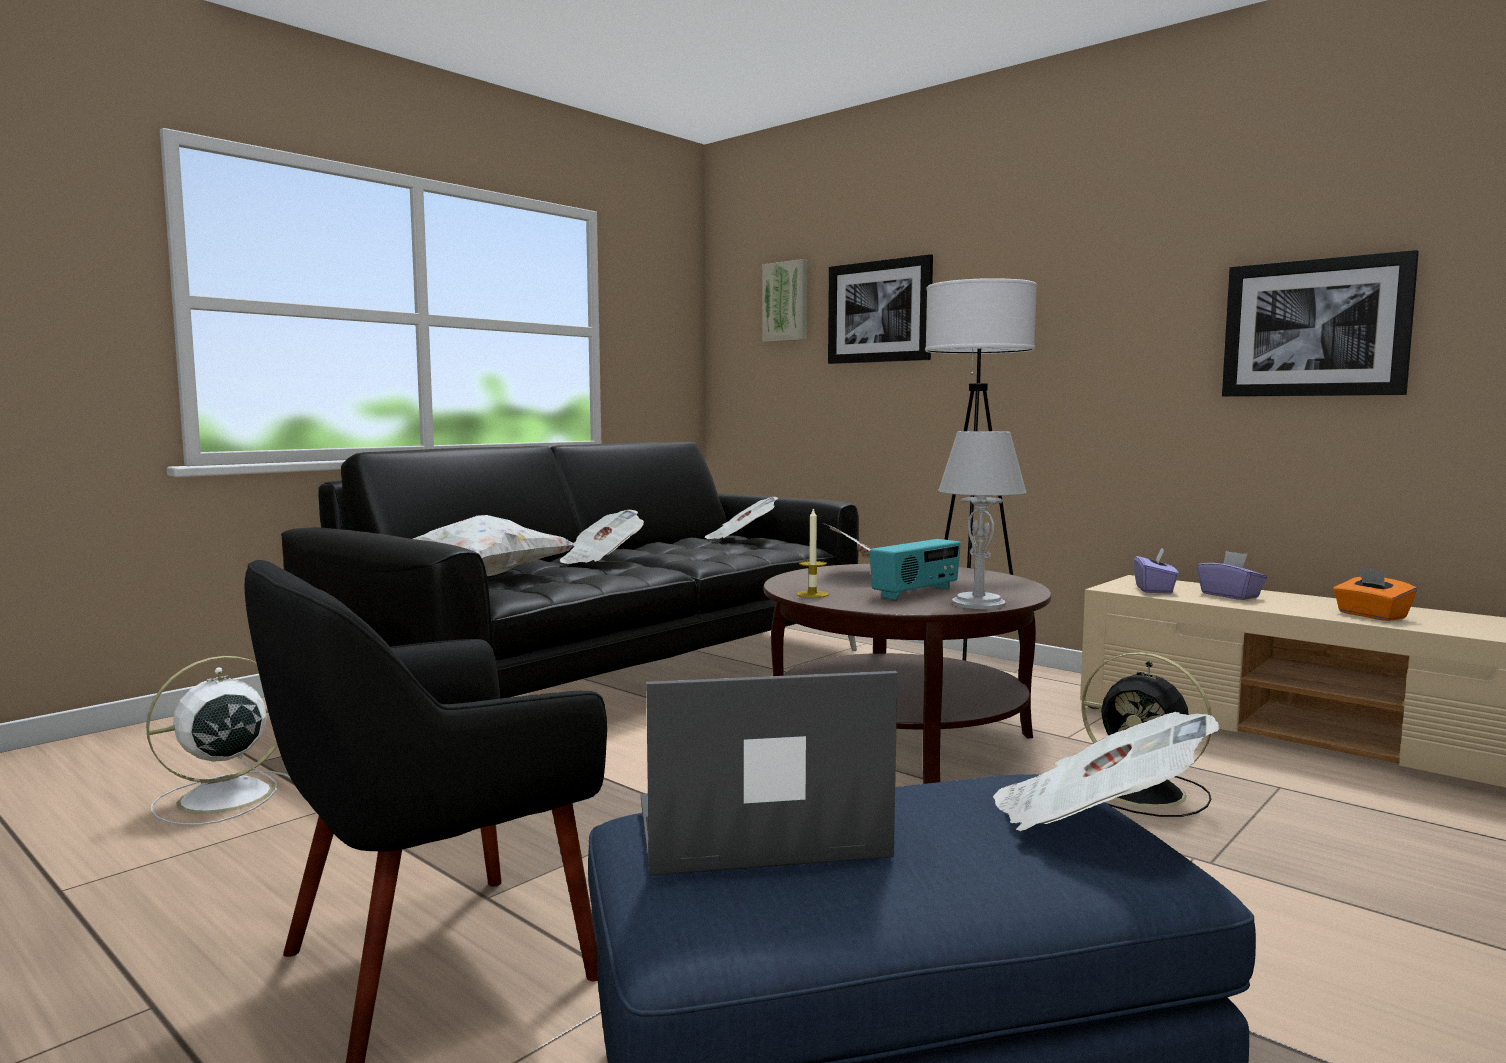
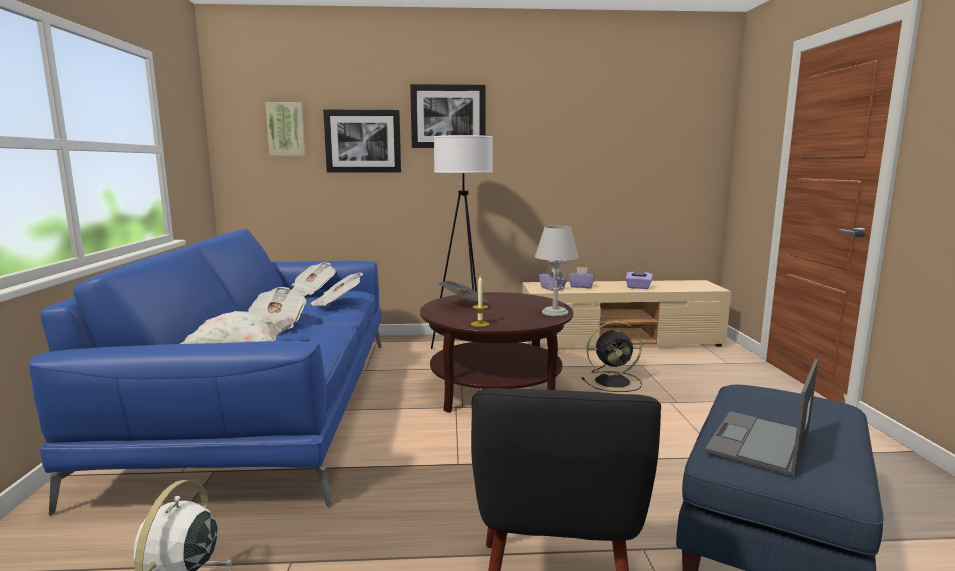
camera: 45 degrees left, 5 degrees up
(608, 674) = (269, 403): black sofa -> blue sofa
(916, 592) = (515, 312): radio -> none
(1093, 822) = (798, 396): newspaper -> newspaper (337, 303)
(1315, 328) = (596, 165): picture -> picture (448, 116)
(1371, 615) = (638, 287): orange tissue box -> purple tissue box

